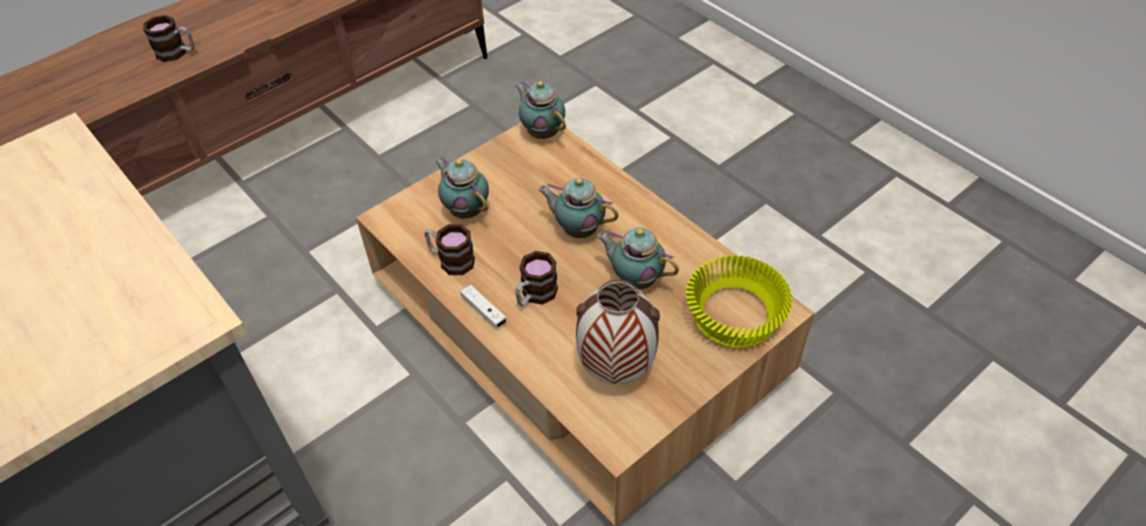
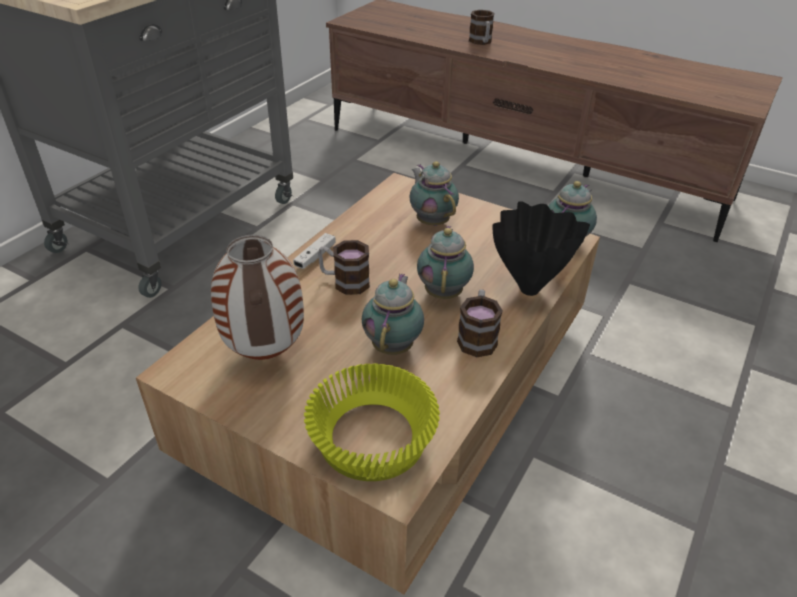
camera: 70 degrees right, 10 degrees down
(451, 260) = (367, 227): mug -> mug (477, 337)
(466, 210) = (431, 221): teapot -> teapot turned 60 degrees counterclockwise
(595, 176) = (527, 289): none -> black vase

